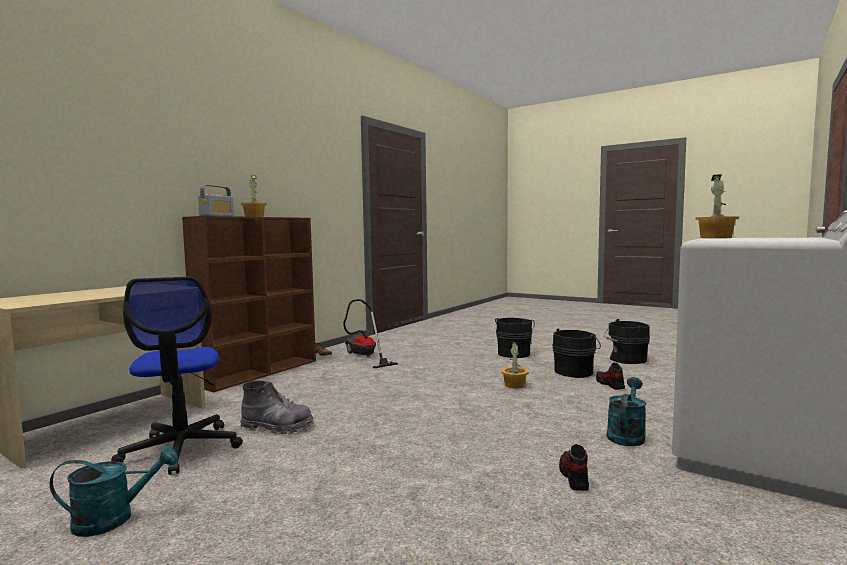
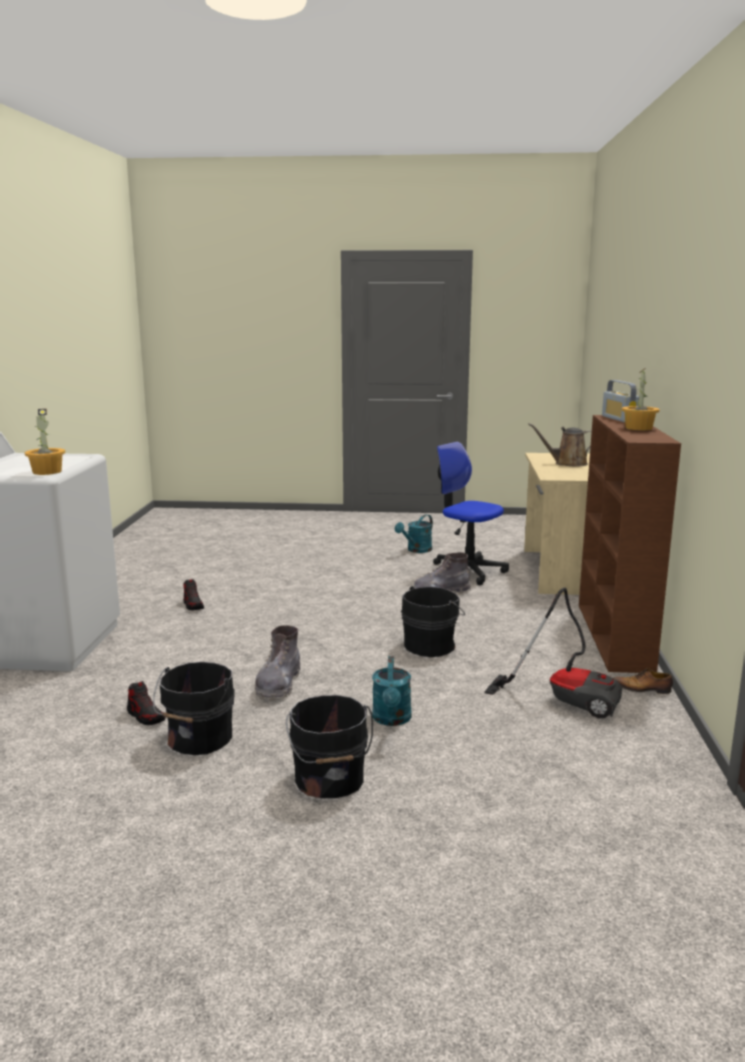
camera: 150 degrees right, 10 degrees up
(85, 294) = (567, 463): none -> brown watering can
(514, 385) = (278, 685): potted plant -> grey boot
(626, 359) = (92, 814): black bucket -> black bucket (431, 645)
(626, 435) = (147, 643): turquoise watering can -> turquoise watering can (392, 720)

